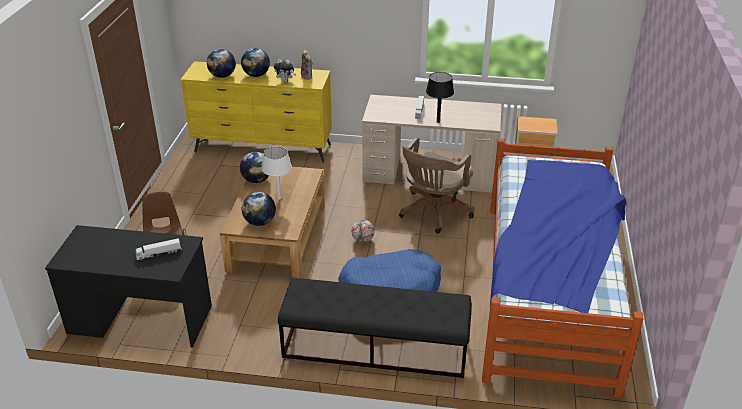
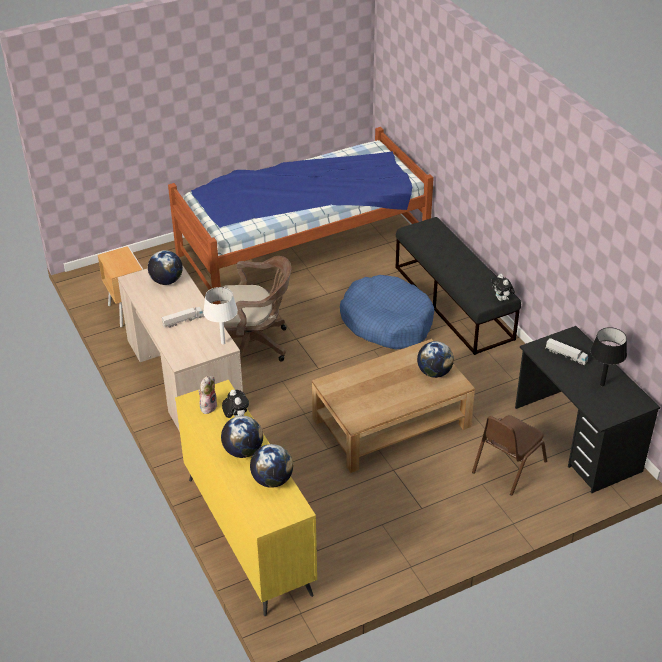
camera: 125 degrees left, 5 degrees up
(257, 180) = (377, 413): globe -> globe (166, 281)
(279, 198) = (388, 381): white table lamp -> white table lamp (223, 343)
(291, 300) = (501, 299): none -> plush toy
(362, 240) = (339, 367): football -> none
(438, 122) = (195, 300): black table lamp -> black table lamp (602, 384)

